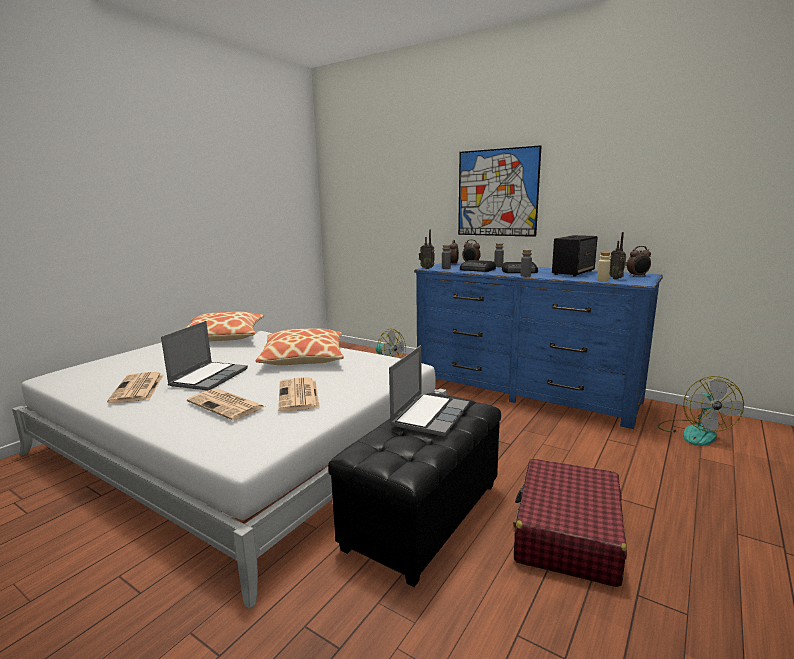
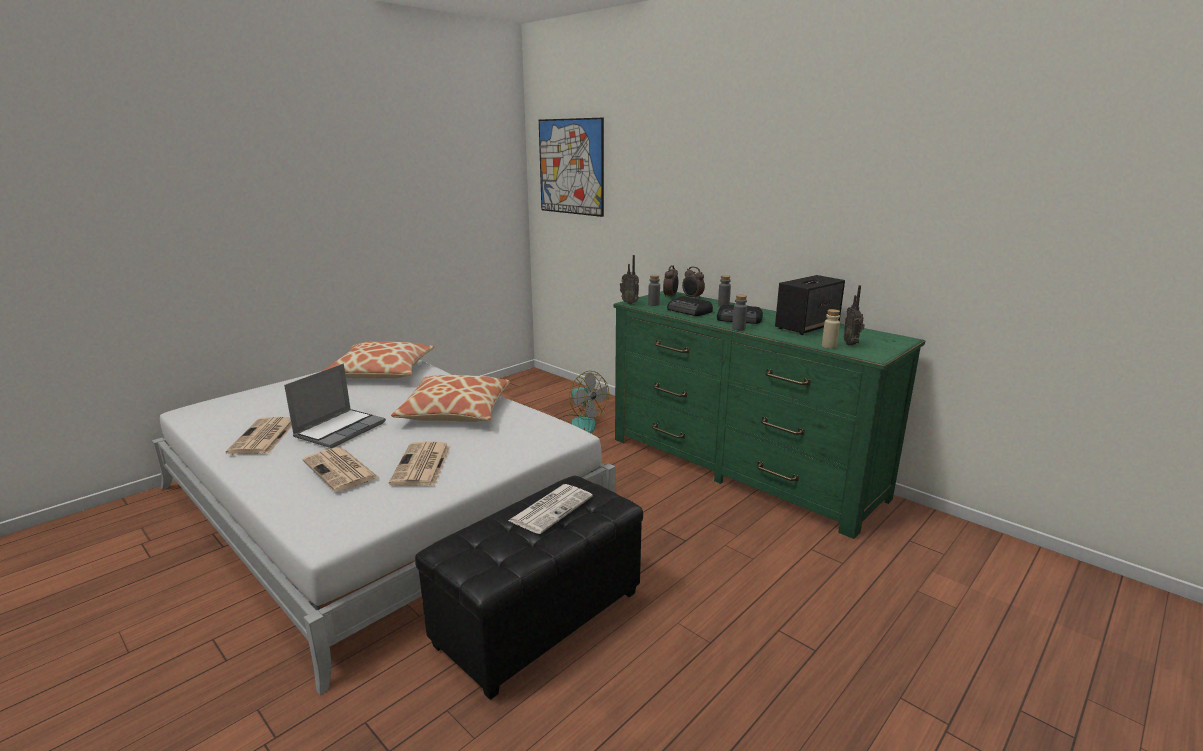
camera: 10 degrees right, 5 degrees up
(430, 415) = (551, 508): laptop -> newspaper
(497, 193) = (730, 208): picture -> picture (571, 167)
(523, 390) = (741, 467): blue dresser -> green dresser
(567, 533) = (690, 665): red suitcase -> none
(637, 276) = (885, 341): alarm clock -> none
(694, 432) = (932, 553): fan -> none

